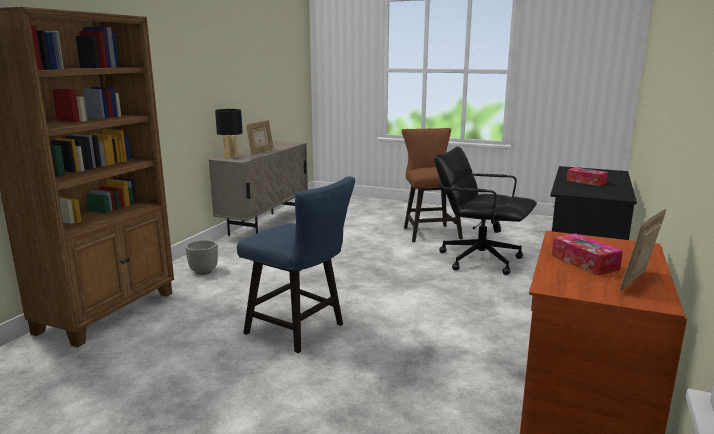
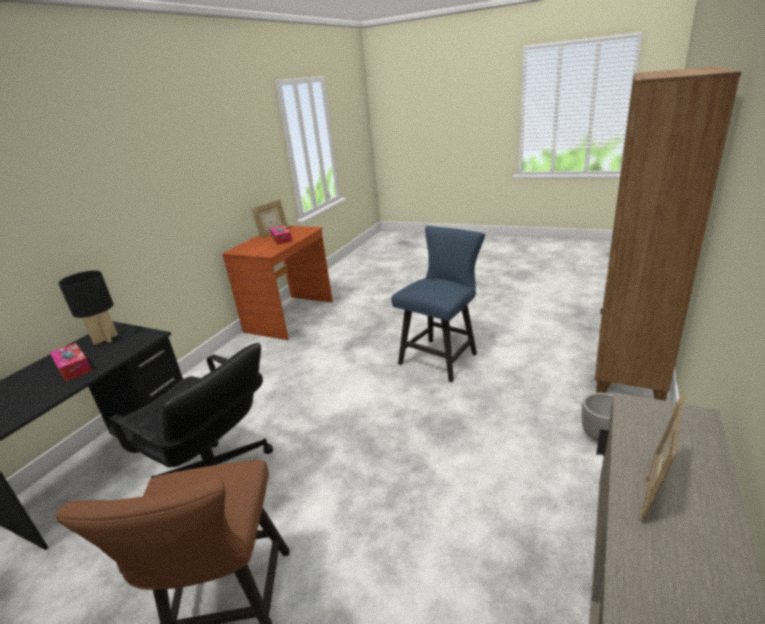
camera: 175 degrees left, 10 degrees up
(231, 157) = (686, 431): black table lamp -> black table lamp (105, 339)
(301, 330) = (442, 356): blue chair -> blue chair turned 90 degrees clockwise

